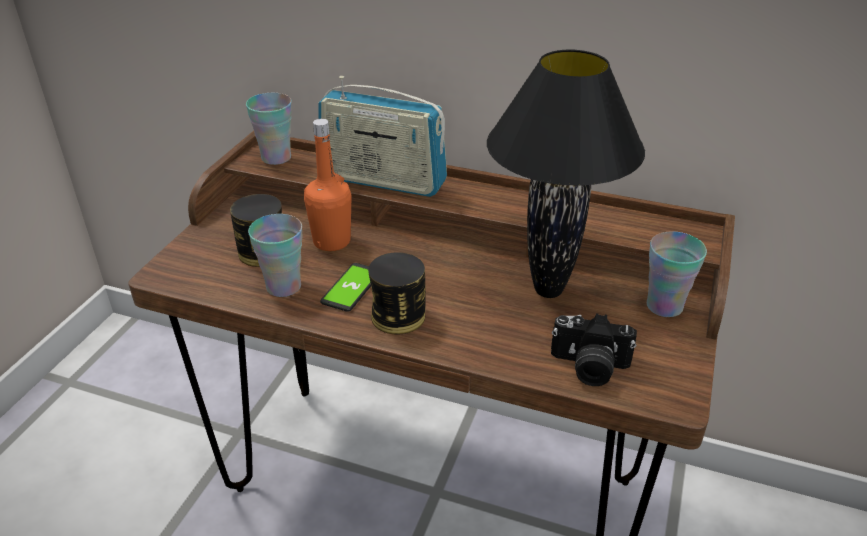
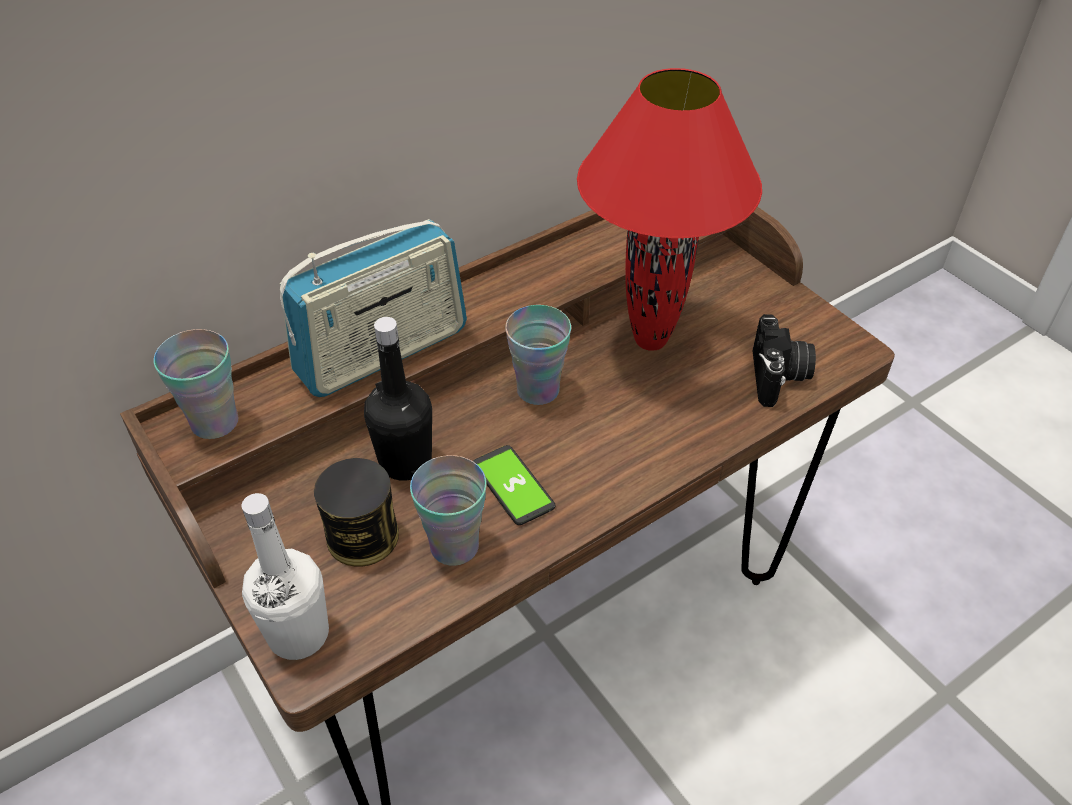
camera: 55 degrees left, 10 degrees up
(179, 262) = (298, 634): none -> white bottle
(332, 241) = (405, 461): orange bottle -> black bottle
(398, 316) = (596, 470): can -> none
(549, 289) = (650, 339): black table lamp -> red table lamp
(589, 367) = (779, 377): camera -> camera turned 45 degrees counterclockwise
(664, 306) = (735, 283): cup -> cup (538, 390)

